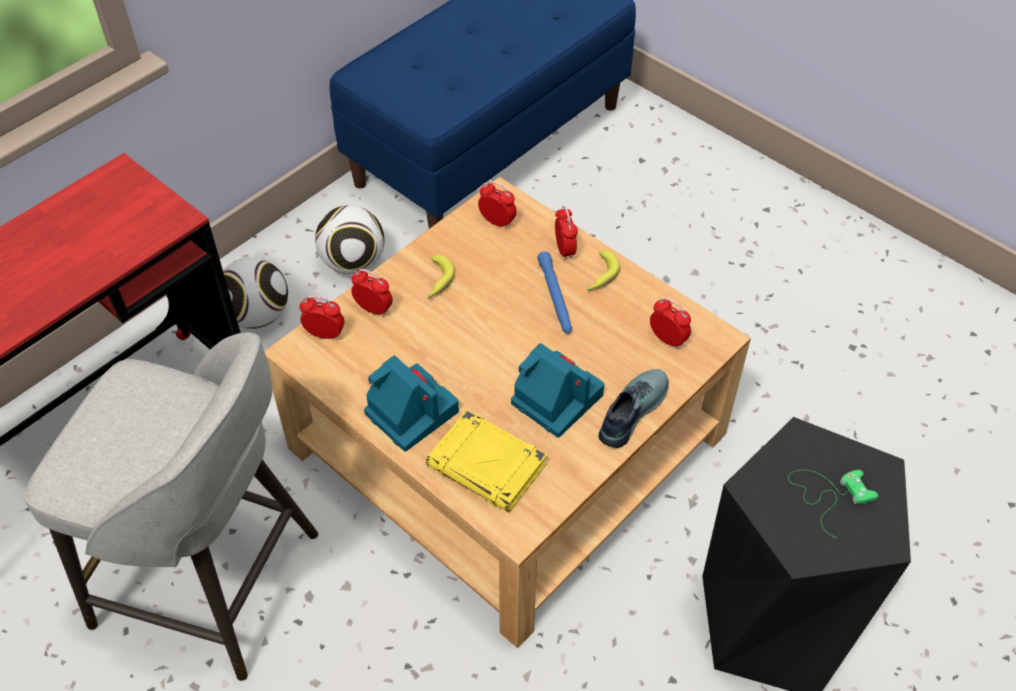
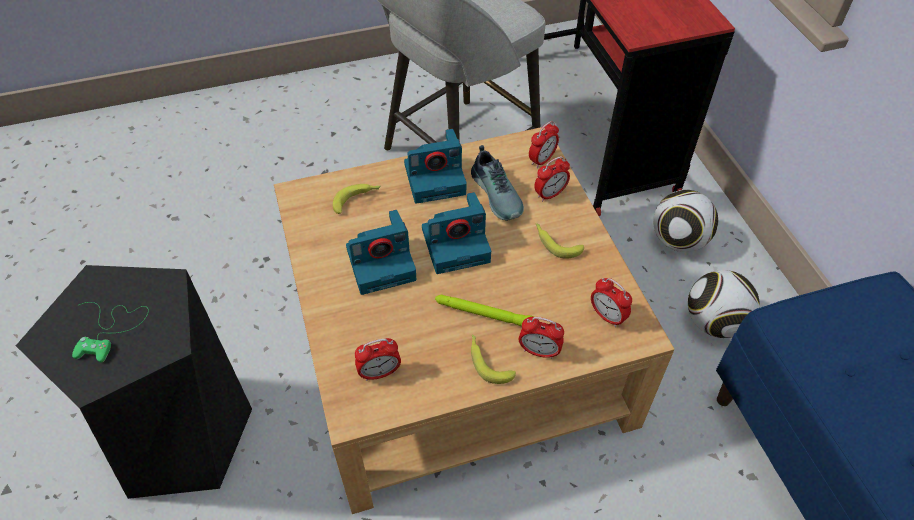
camera: 120 degrees right, 0 degrees up
(488, 466) = (357, 200): yellow book -> banana
(489, 352) = (457, 244): none -> camera
(497, 222) = (607, 316): alarm clock -> alarm clock turned 75 degrees clockwise
(555, 297) = (485, 314): blue flashlight -> green flashlight
(630, 411) = (332, 304): shoe -> shoe (498, 194)

